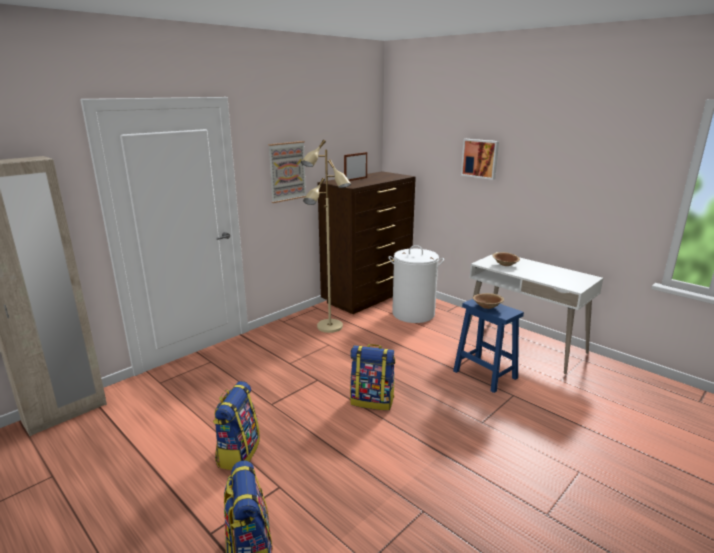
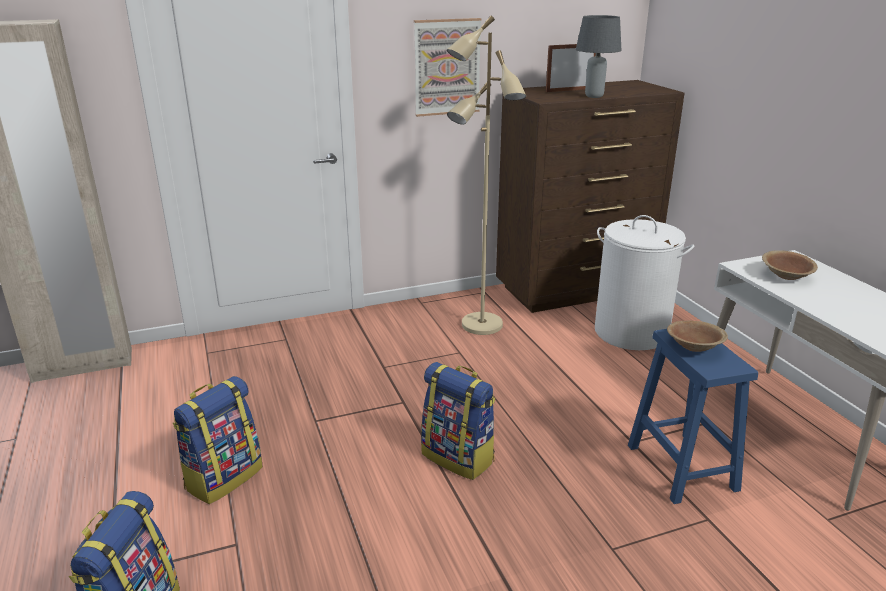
camera: 25 degrees right, 5 degrees up
(373, 182) = (593, 96): none -> grey table lamp
(480, 158) = (793, 66): picture -> none

